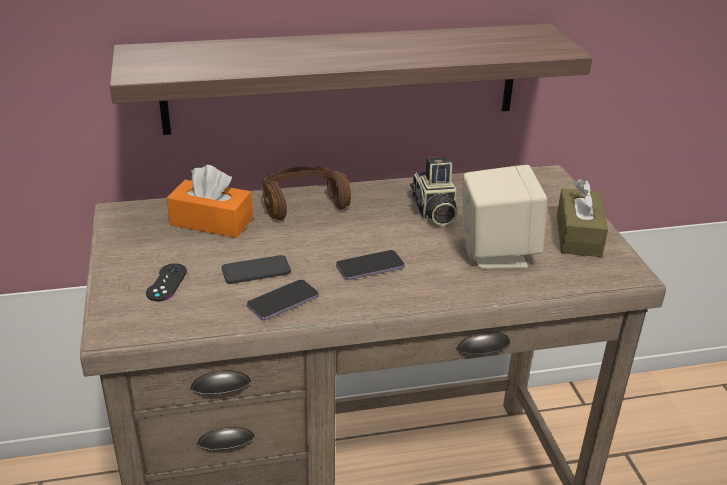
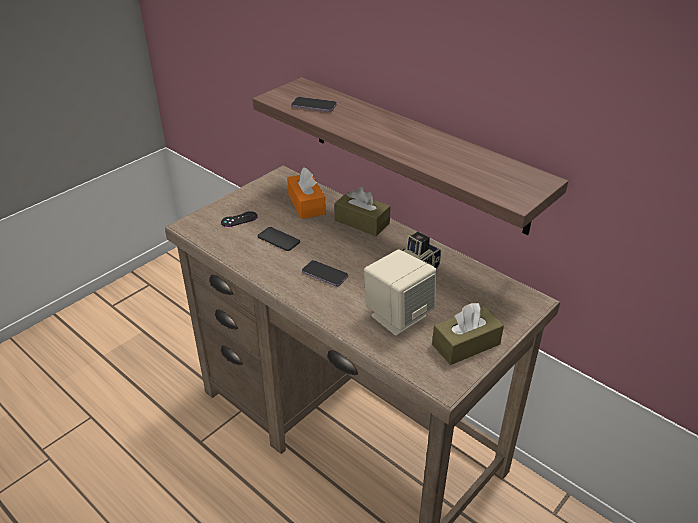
camera: 55 degrees right, 5 degrees up
(283, 301) = (260, 261): phone -> phone (314, 106)
(303, 203) = (362, 222): brown headphones -> brown tissue box

